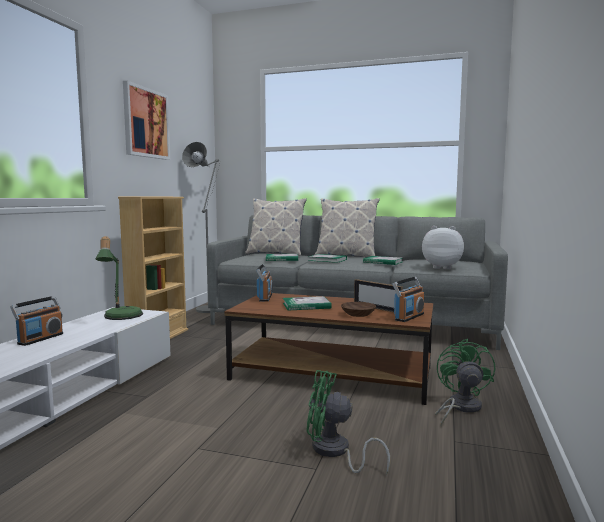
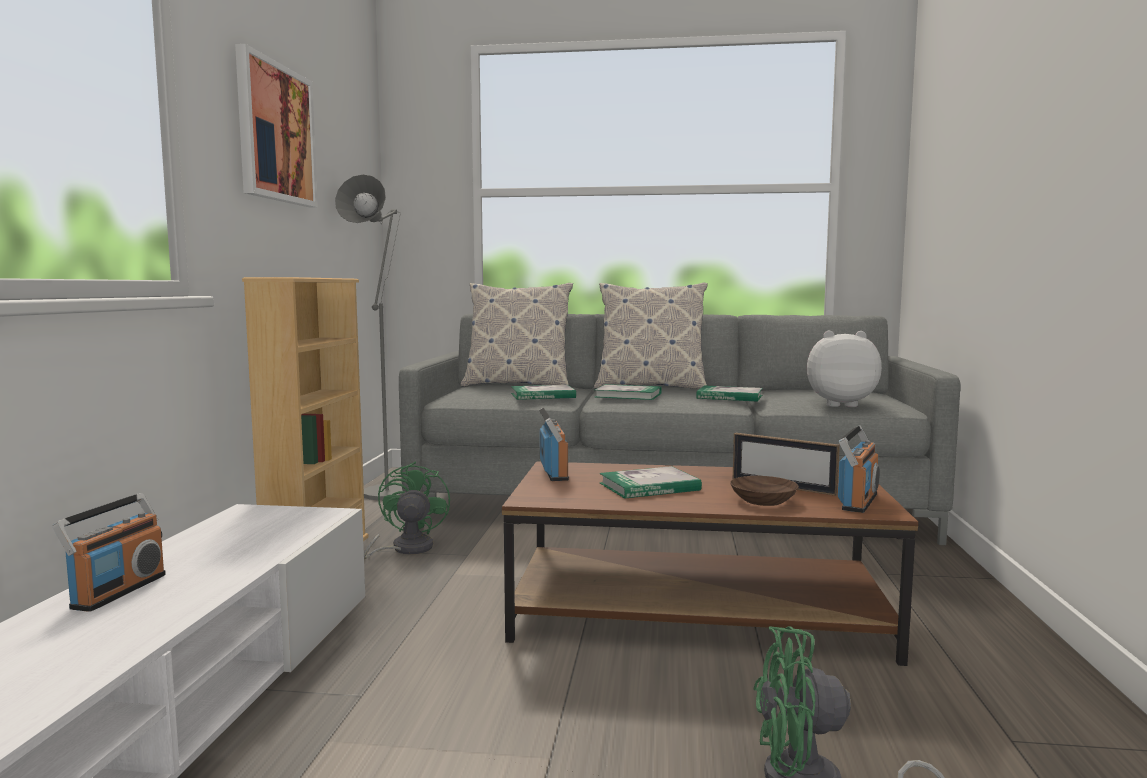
camera: 10 degrees left, 0 degrees up
(121, 317) = (270, 526): table lamp -> none
(460, 408) = (968, 666): green fan -> green fan (404, 550)

